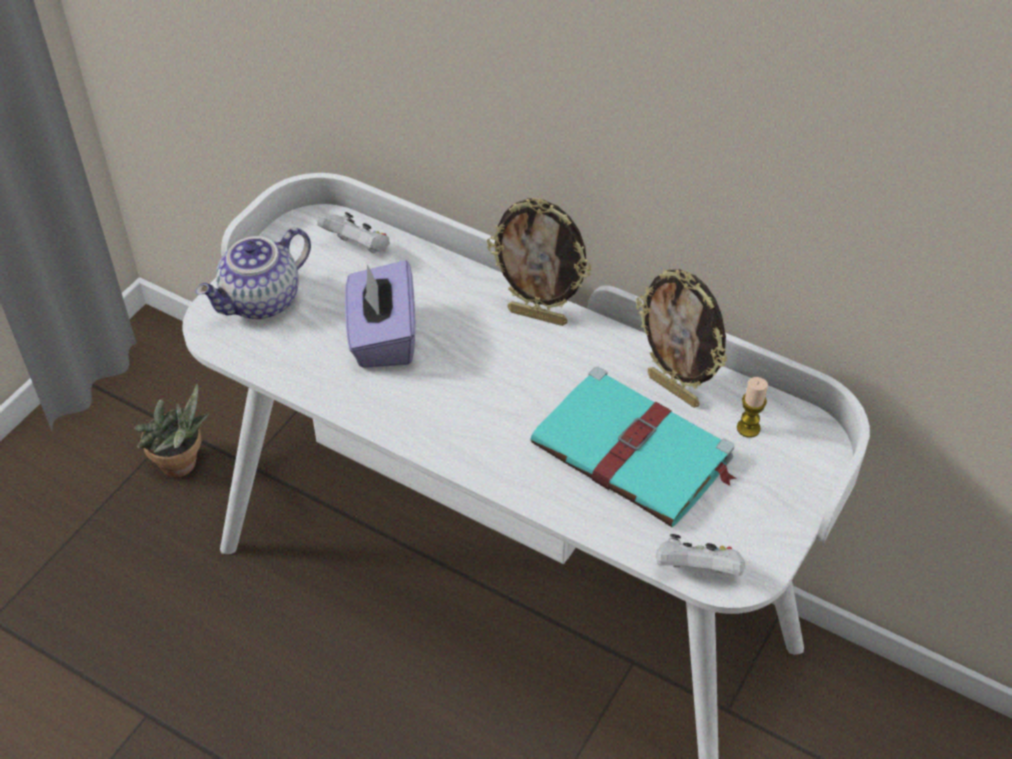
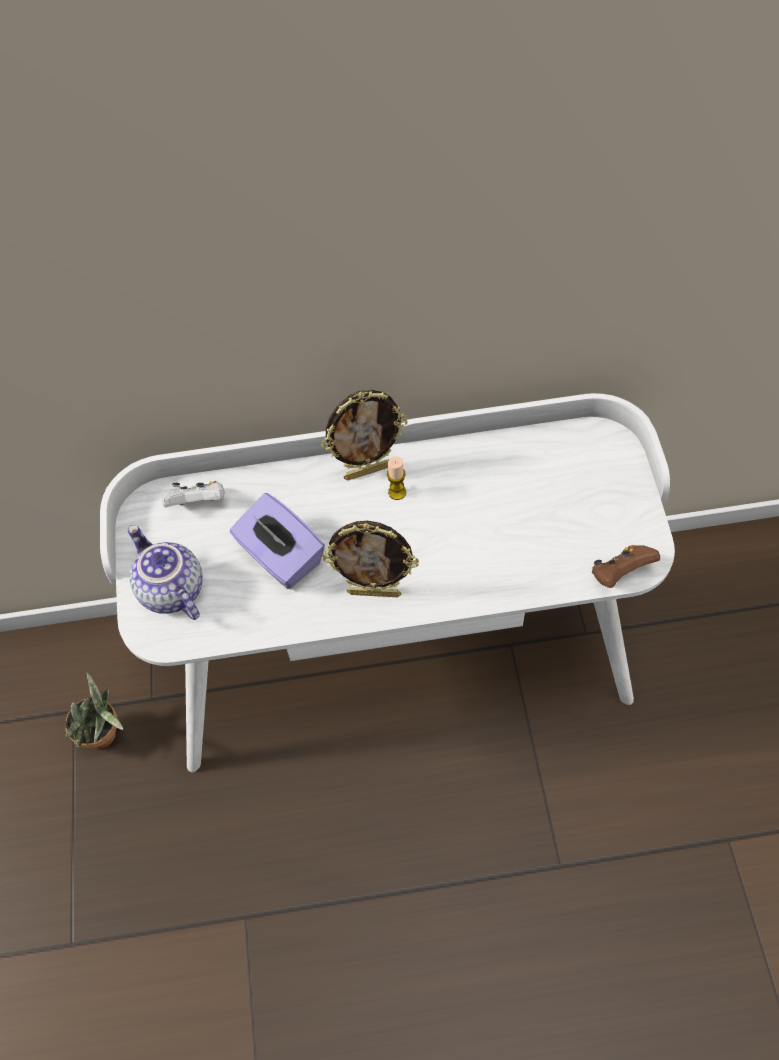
camera: 35 degrees left, 10 degrees up
(262, 302) = (170, 590): teapot -> teapot turned 135 degrees clockwise
(635, 453) = (515, 523): turquoise book -> none
(674, 390) = (498, 463): picture frame -> picture frame (374, 592)
(697, 570) = (620, 573): white game controller -> brown game controller
(748, 428) = (563, 459): candle -> candle (397, 492)

